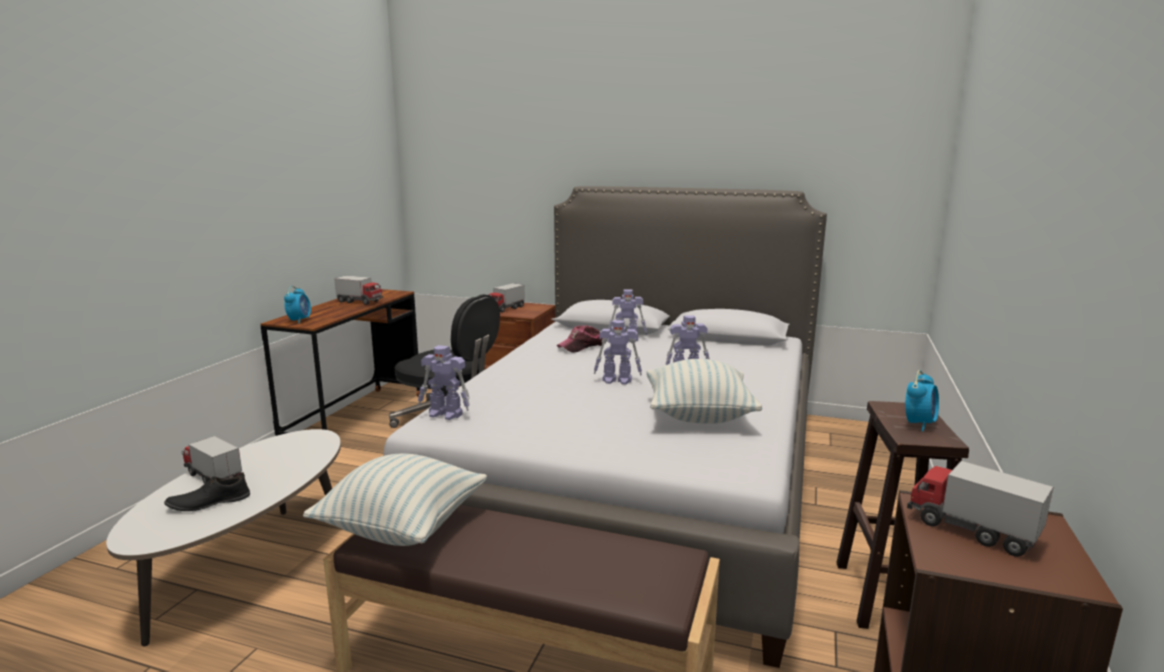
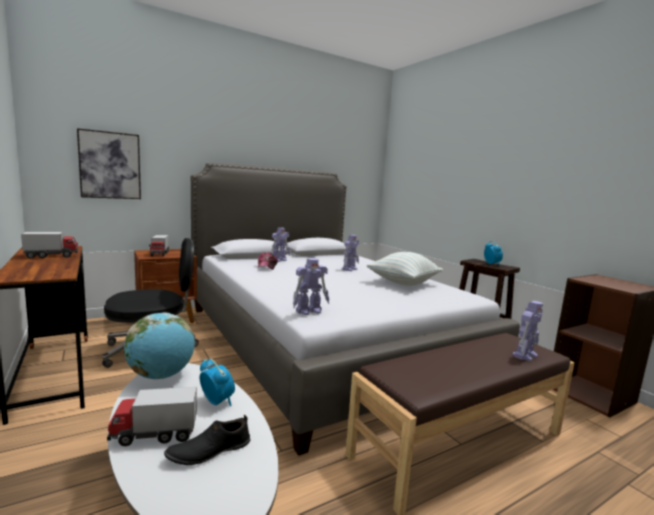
camera: 50 degrees left, 5 degrees down
(209, 502) = (209, 451): black shoe -> black shoe turned 45 degrees clockwise
(299, 320) = (34, 275): alarm clock -> alarm clock (217, 401)
(301, 438) = (161, 375): none -> globe
(402, 528) = (412, 379): pillow -> none
(475, 195) = (110, 165): none -> picture
(617, 380) = (334, 277): toy robot -> toy robot (525, 355)
(971, 530) = (605, 282): toy truck -> none

